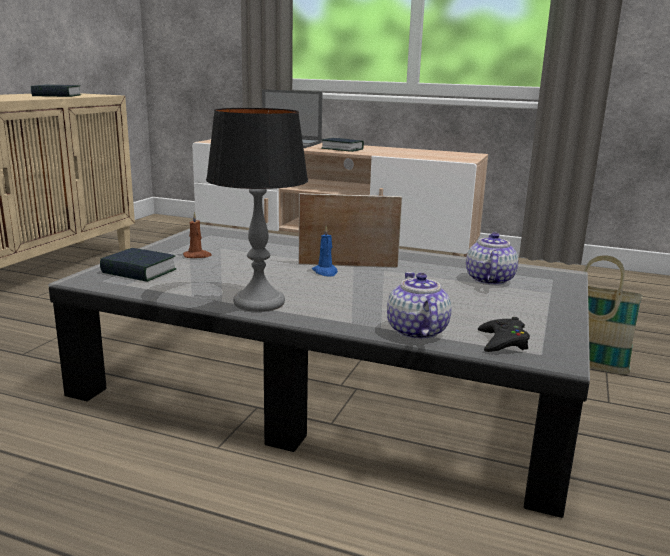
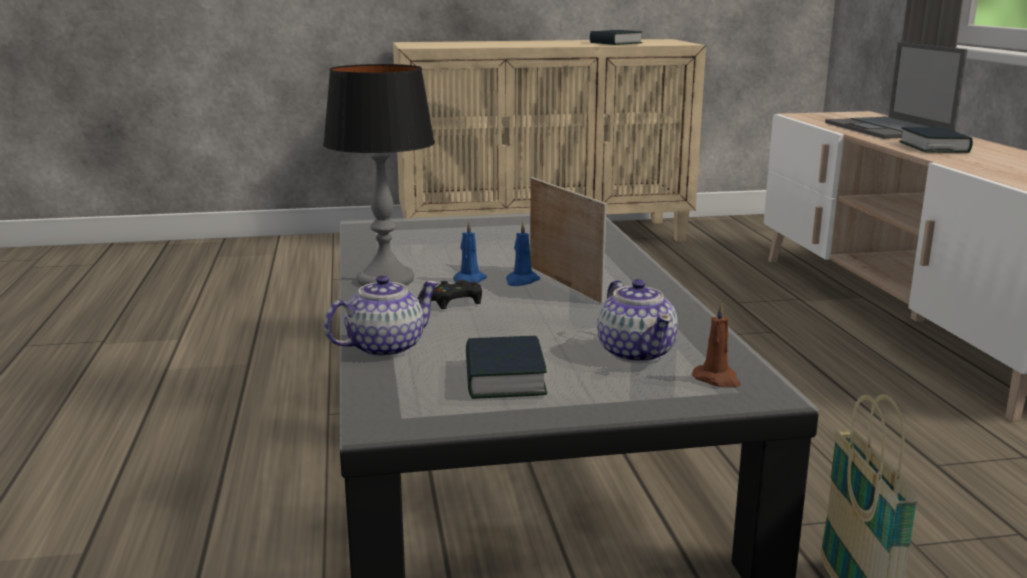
camera: 60 degrees right, 0 degrees up
(139, 272) = (407, 231): book -> book (504, 378)
(197, 256) = (486, 234): brown candle -> brown candle (717, 379)
(301, 283) = (468, 280): none -> blue candle
(489, 280) = (636, 352): teapot -> teapot turned 90 degrees clockwise
(502, 342) = (403, 389): black game controller -> black game controller (454, 301)

